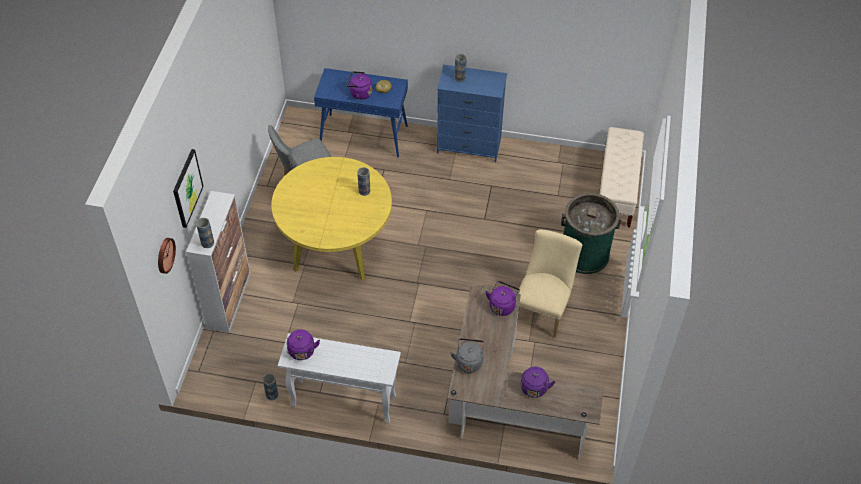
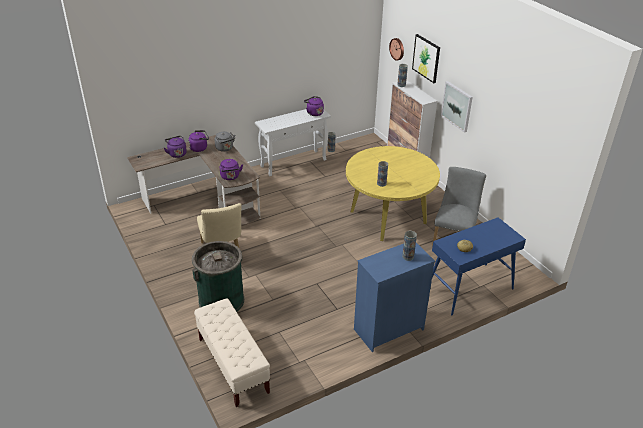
camera: 140 degrees right, 15 degrees down
(218, 156) = (457, 106): none -> picture
(359, 93) = (474, 236): purple kettle -> purple kettle (199, 148)

